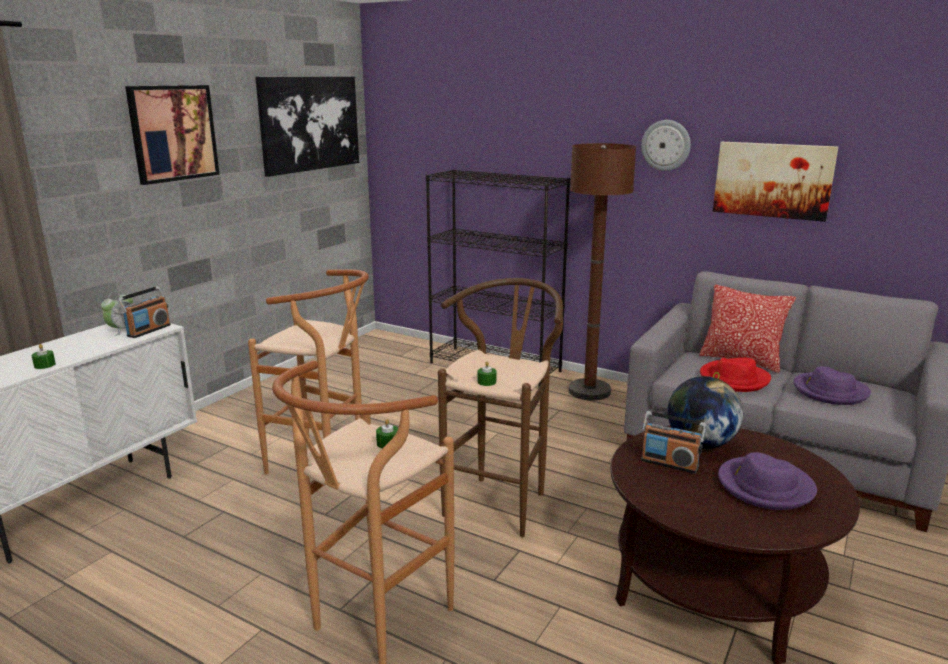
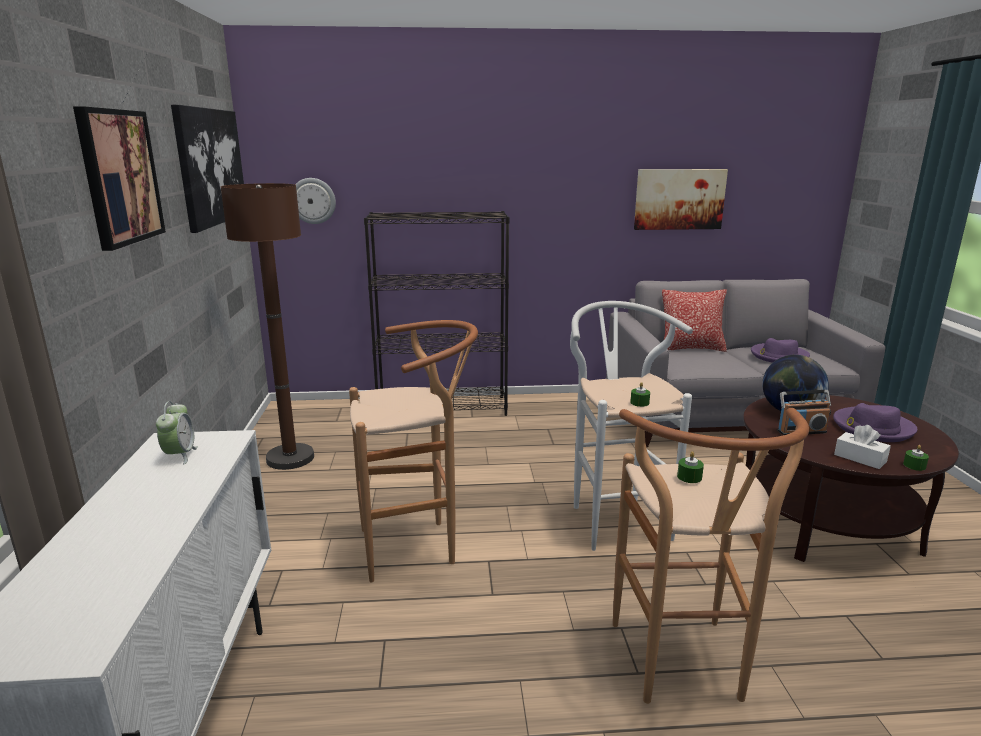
camera: 35 degrees left, 0 degrees up
(44, 365) = (163, 529): green candle -> green candle (914, 465)
(148, 330) = (219, 446): radio -> none
(501, 500) = (615, 517): brown stool -> white stool
(589, 391) = (547, 407): brown floor lamp -> brown floor lamp (290, 458)
(666, 145) = (590, 175): wall clock -> wall clock (313, 201)
(678, 505) = (860, 458): none -> white tissue box
(733, 379) = (716, 362): red hat -> none

